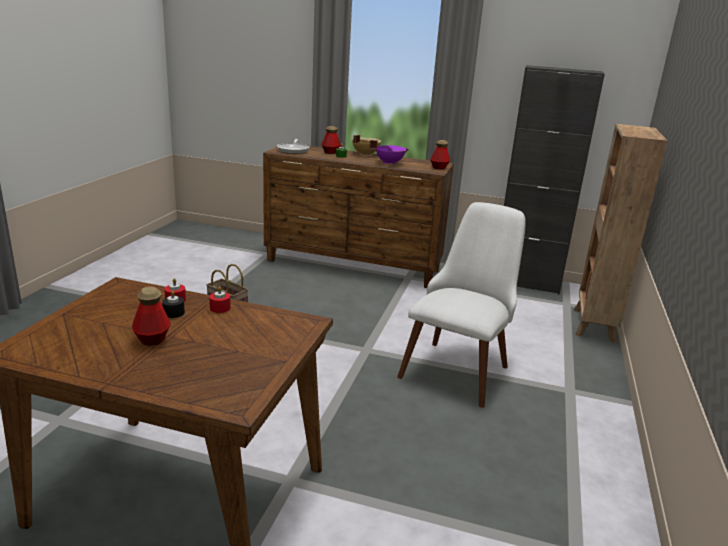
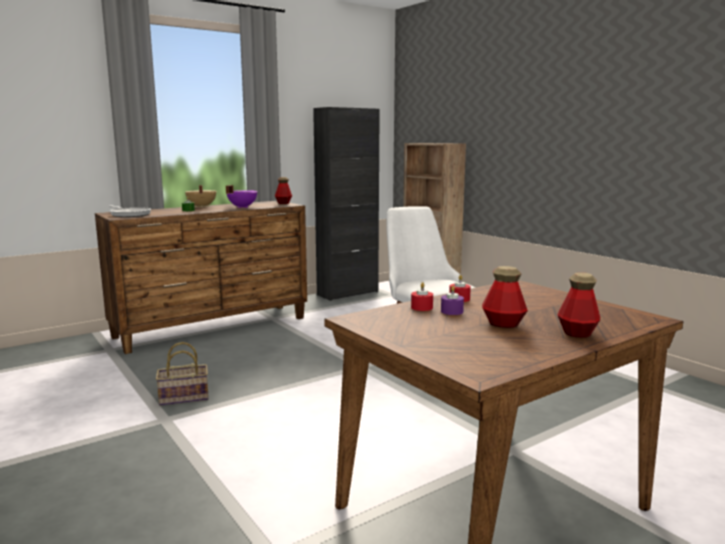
camera: 50 degrees left, 10 degrees down
(173, 313) = (452, 311): black candle -> purple candle
(330, 152) = (168, 210): bottle -> bottle (577, 333)

